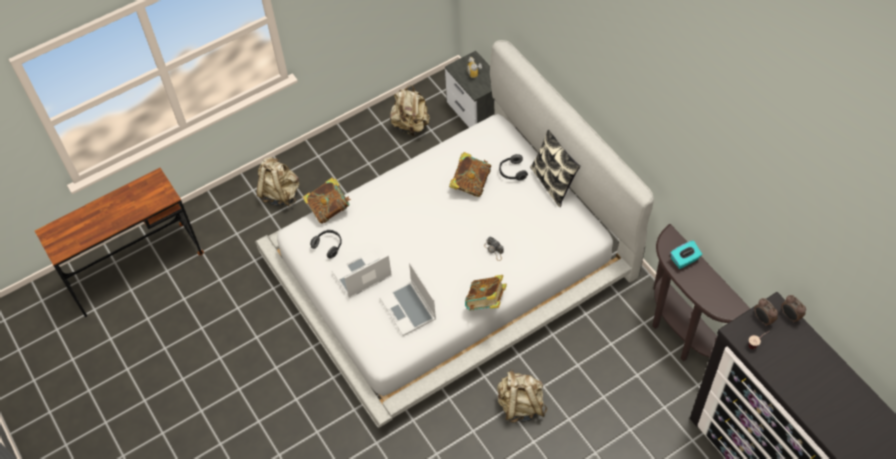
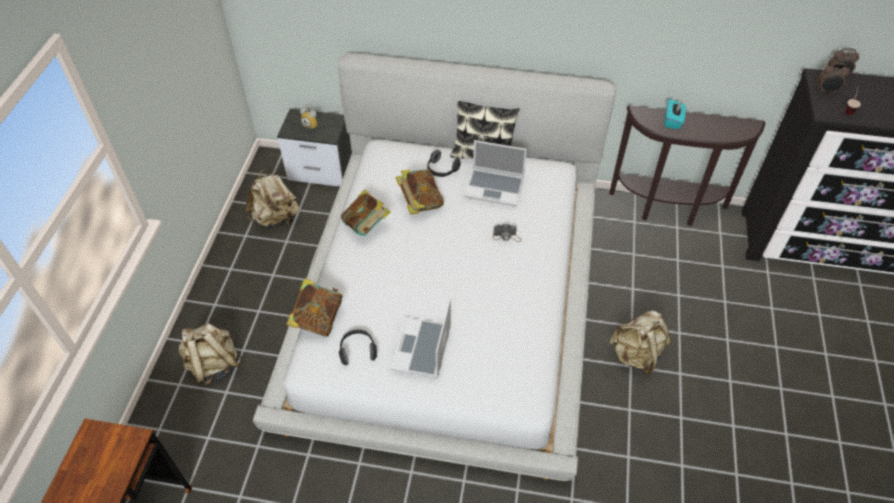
camera: 50 degrees left, 5 degrees down
(409, 309) = (501, 341): laptop -> laptop (495, 188)
(485, 302) = (553, 281): book -> book (366, 226)

